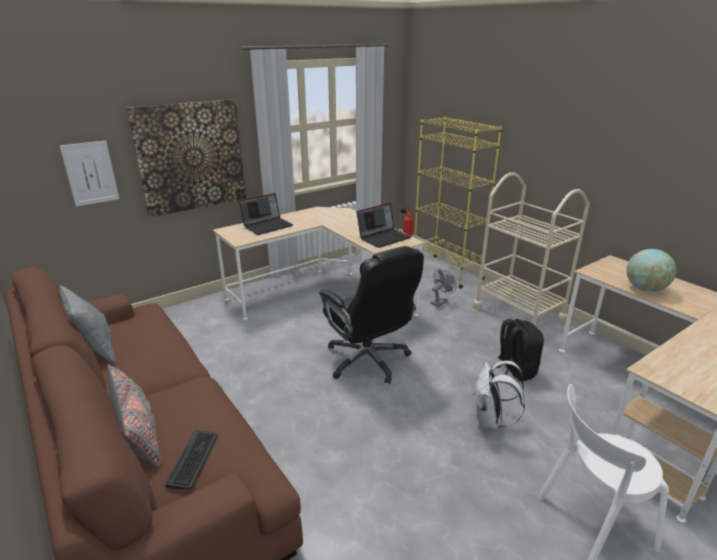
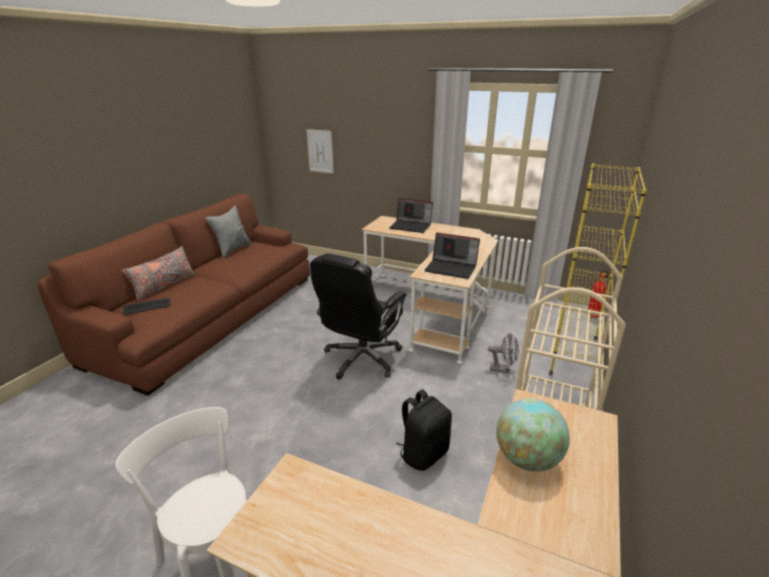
camera: 60 degrees right, 0 degrees up
(191, 157) = (383, 155): picture -> none
(490, 421) = (326, 454): white backpack -> none

